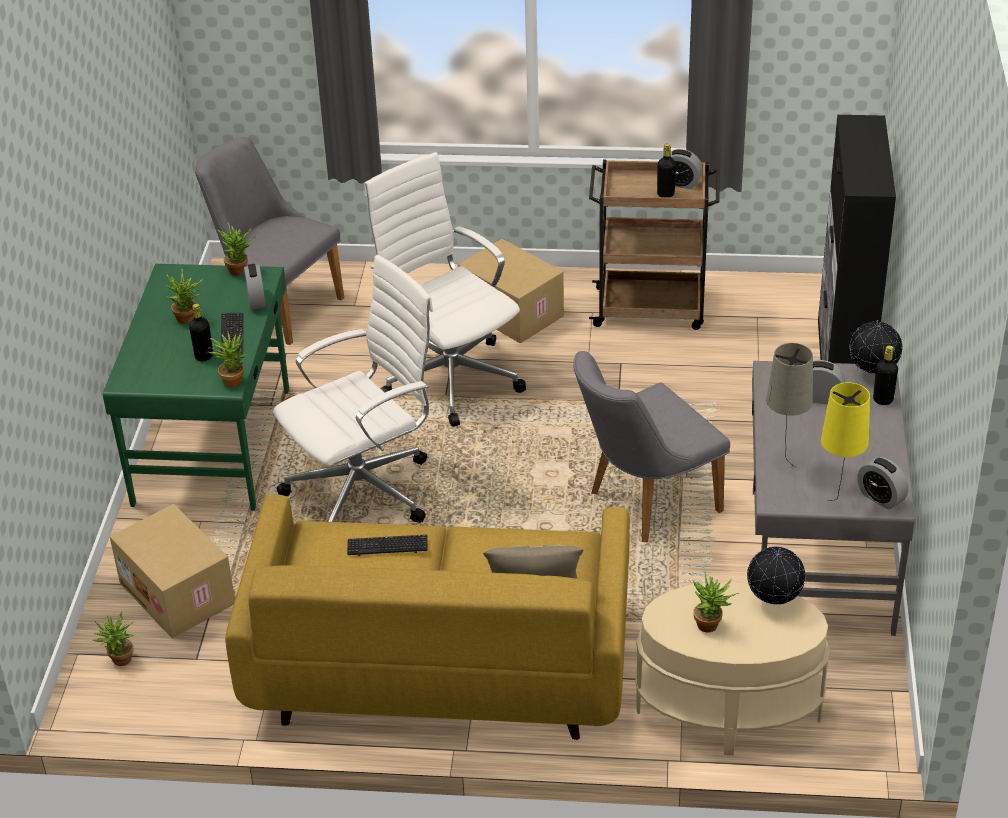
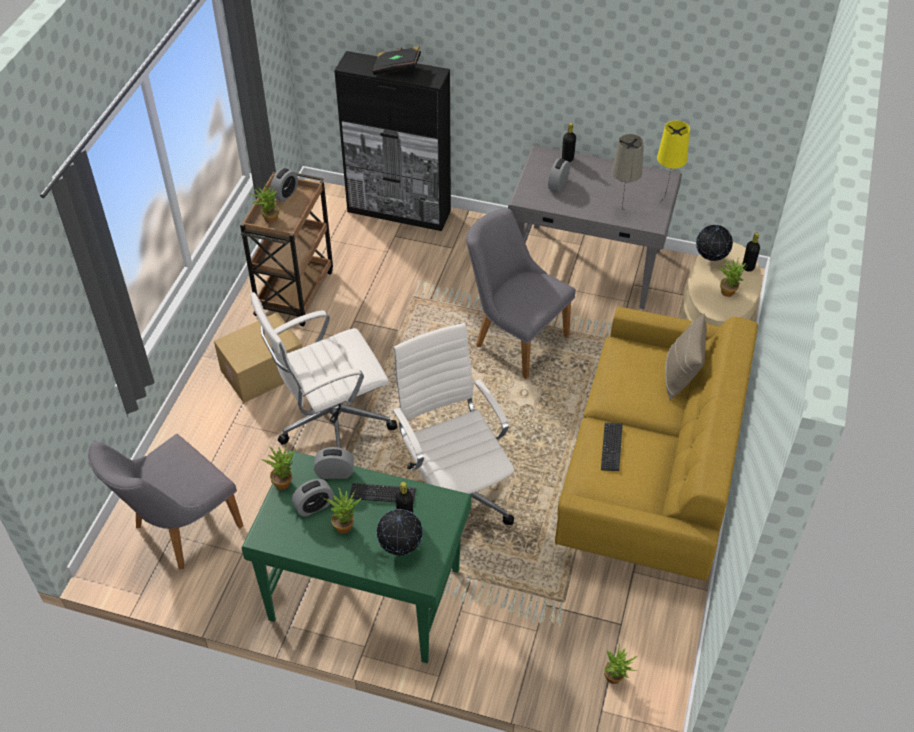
camera: 80 degrees left, 10 degrees up
(179, 593) = (544, 631): cardboard box -> none
(232, 379) = (444, 498): potted plant -> potted plant (268, 218)
(643, 504) = (514, 338): grey chair -> grey chair turned 150 degrees clockwise
(665, 194) = (296, 204): black bottle -> black bottle (748, 267)
(869, 157) = (397, 68): none -> black book
(872, 373) = (539, 157): globe -> globe (400, 548)
(880, 498) = (661, 181): alarm clock -> alarm clock (314, 506)

